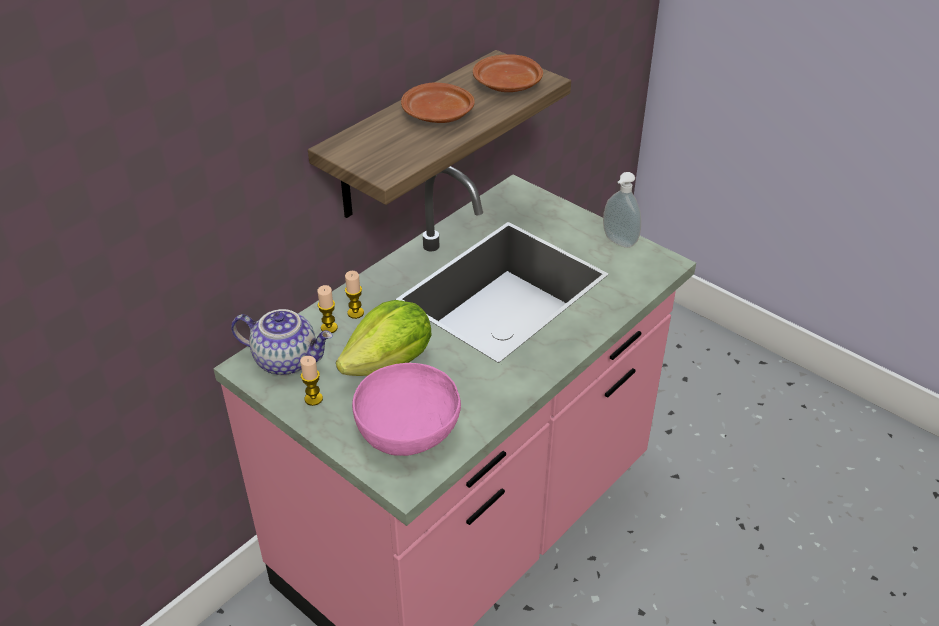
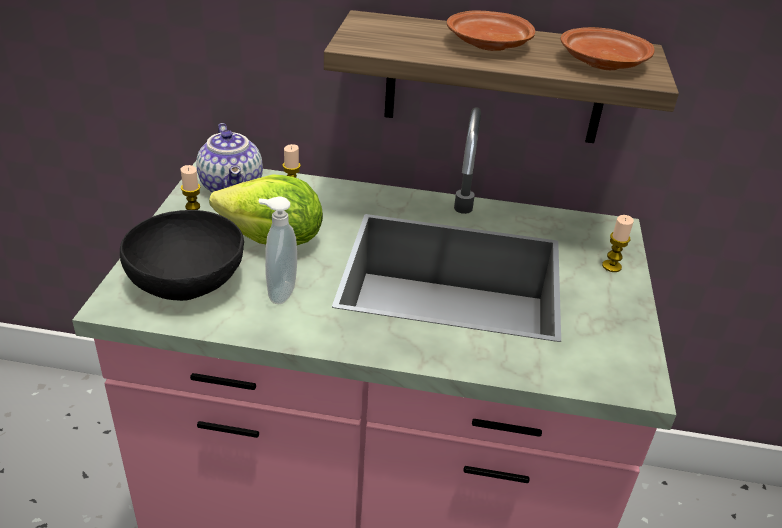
camera: 55 degrees right, 5 degrees down
(355, 313) = (324, 200): candle -> candle (611, 266)
(408, 430) = (188, 281): pink bowl -> black bowl
(618, 242) = (625, 330): soap dispenser -> soap dispenser (279, 292)

